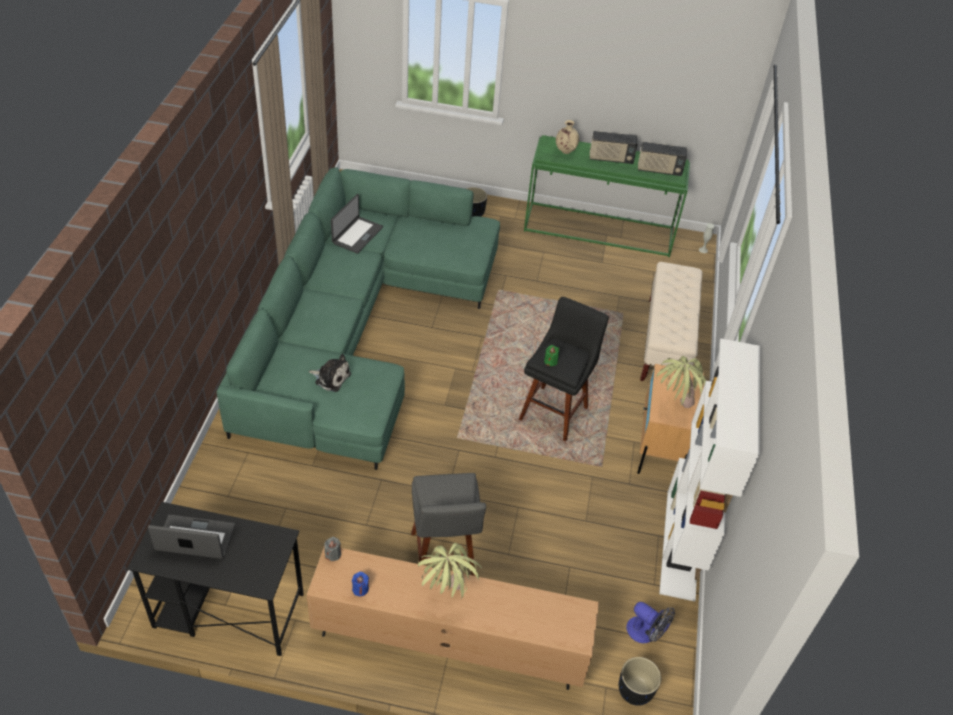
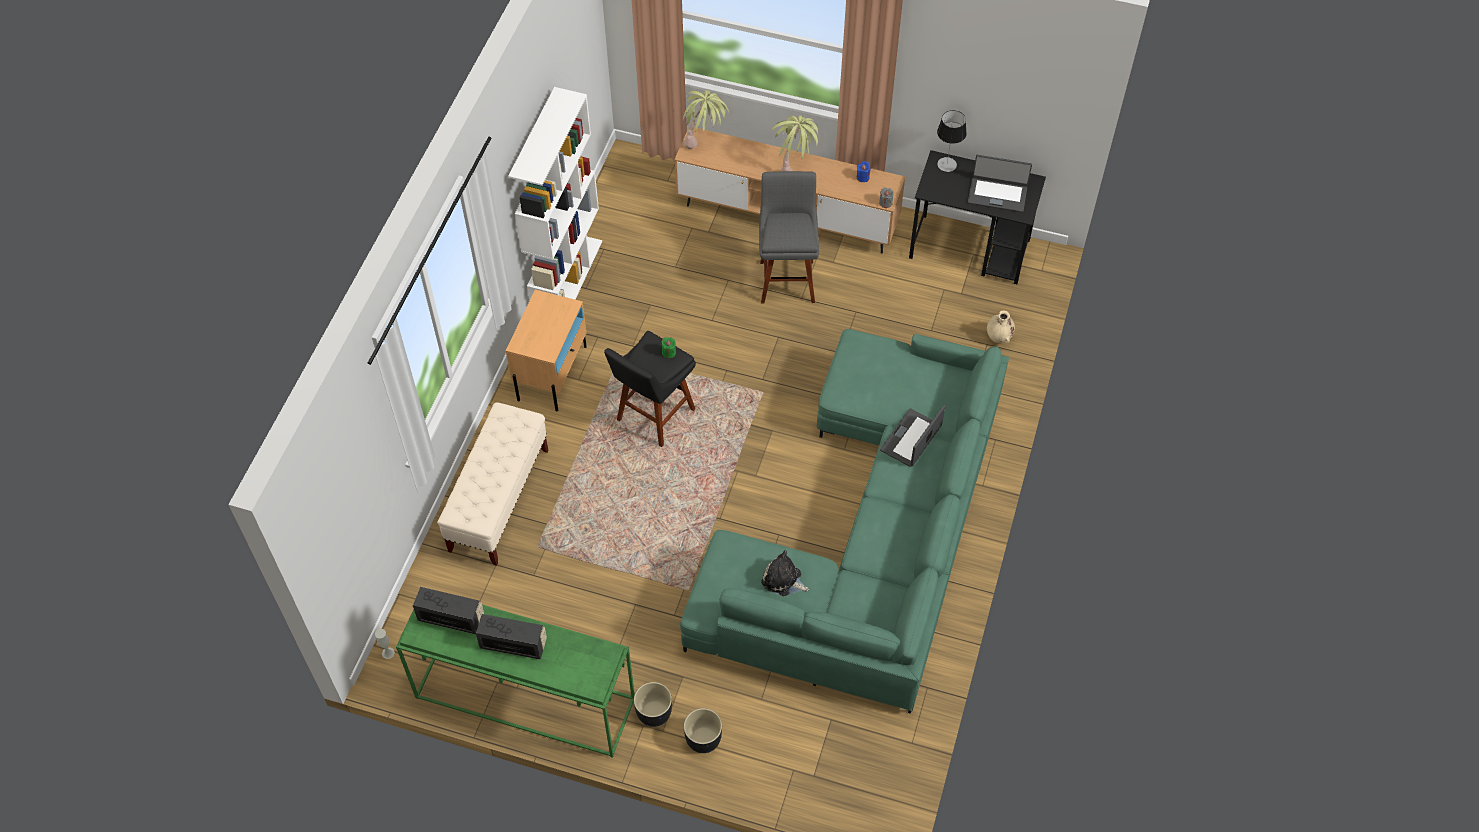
camera: 170 degrees left, 10 degrees up
(253, 578) = (947, 164): none -> table lamp
(331, 377) = (896, 388): plush toy -> plush toy (783, 580)
(357, 235) = (873, 594): laptop -> laptop (911, 439)
(565, 151) = (576, 662): beige vase -> beige vase (998, 338)
(634, 691) = (645, 177): black planter -> black planter (654, 712)
(646, 633) = (623, 214): fan -> none
(672, 409) = (554, 311): potted plant -> potted plant (705, 142)

